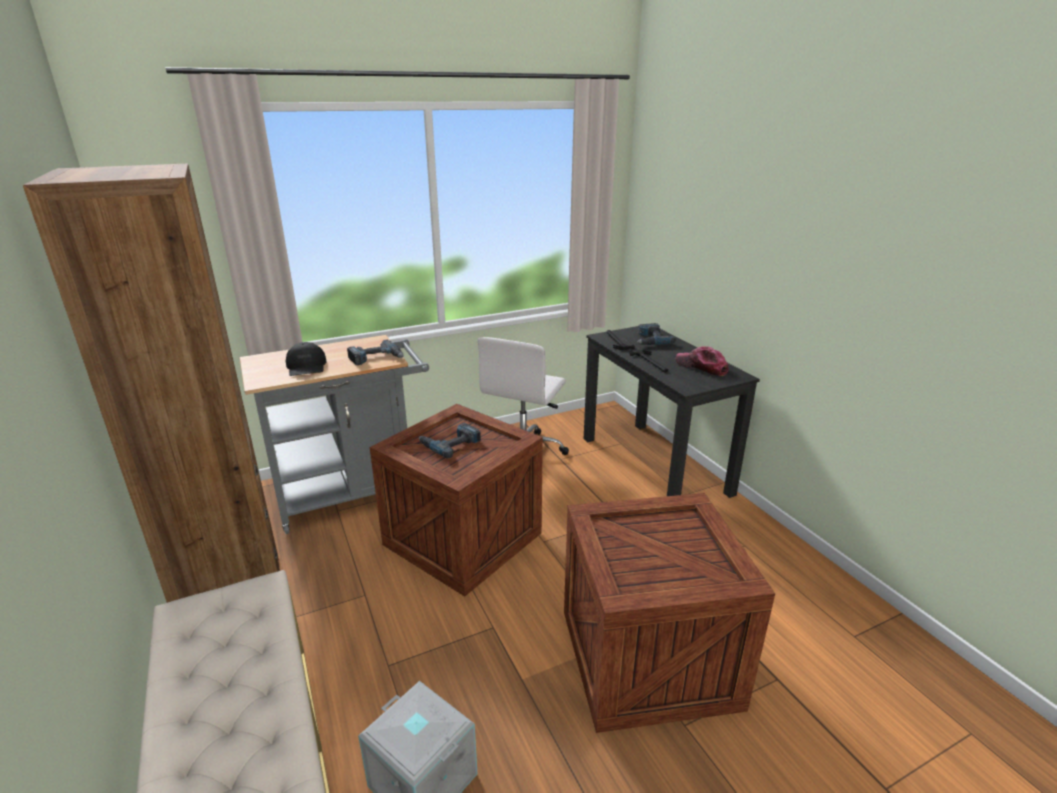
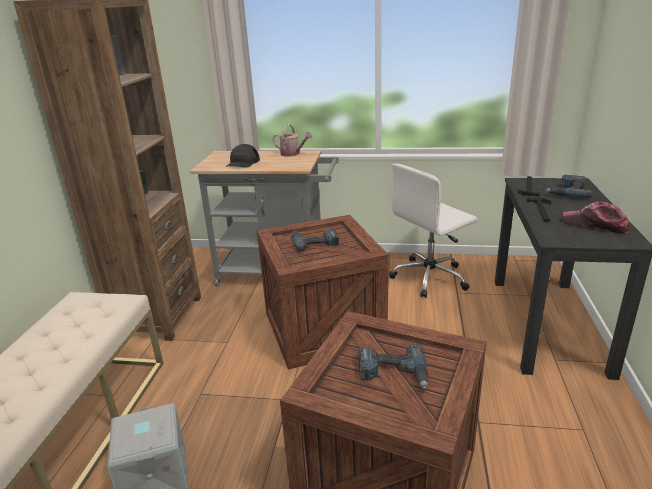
camera: 35 degrees right, 0 degrees up
(357, 344) = (292, 154): none -> watering can
(376, 358) = (293, 164): power drill -> power drill (393, 373)
(701, 367) = (595, 225): cap -> cap turned 45 degrees counterclockwise

